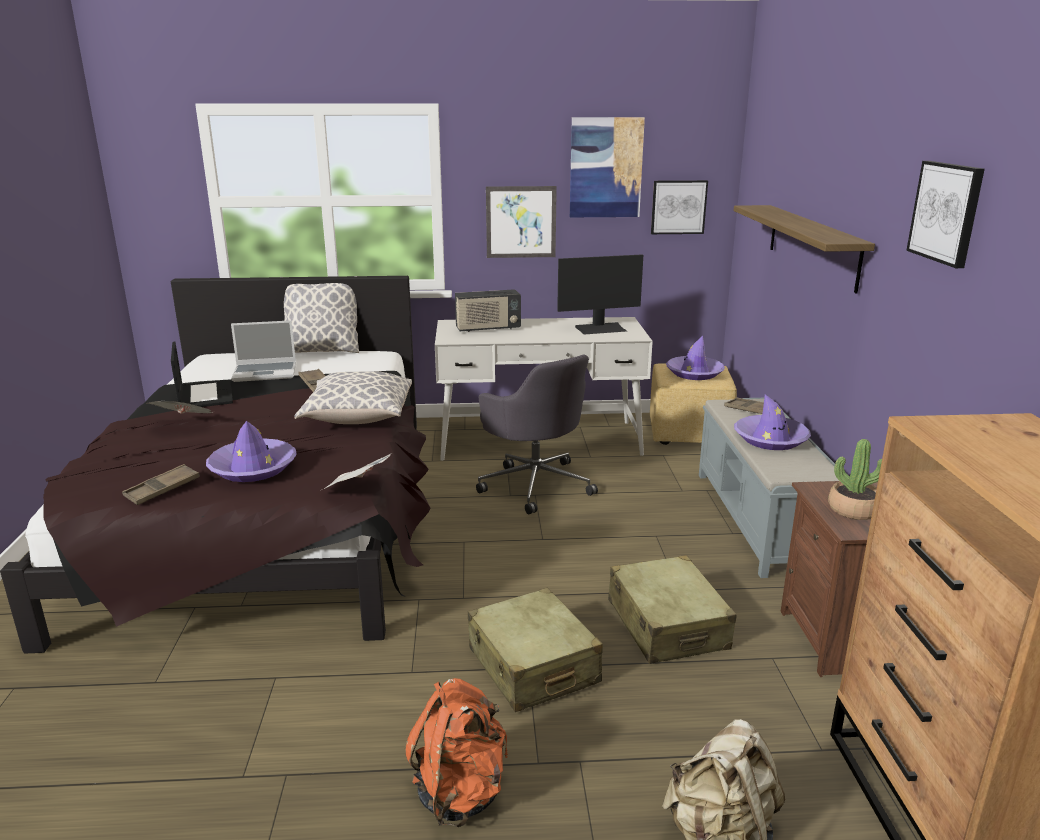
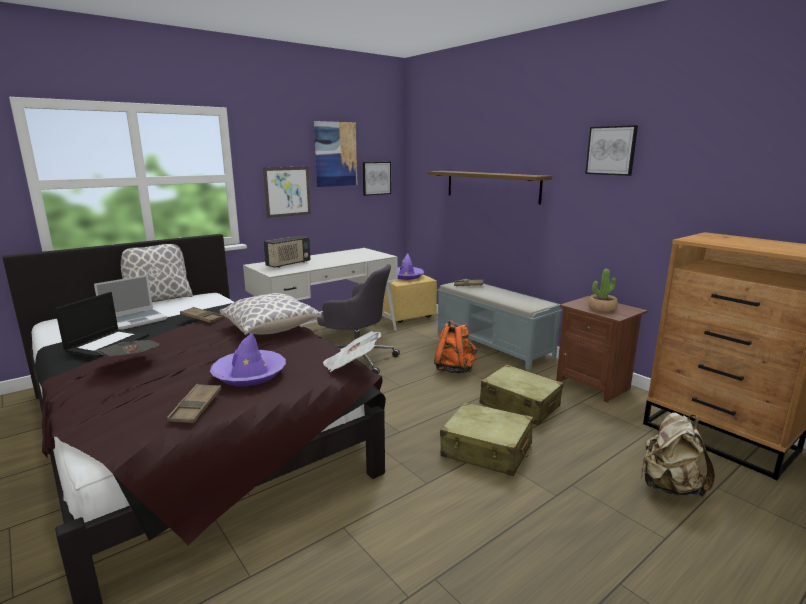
camera: 35 degrees left, 5 degrees down
(204, 395) = (108, 343): laptop -> laptop turned 75 degrees clockwise
(461, 791) = (542, 530): orange backpack -> orange backpack (454, 369)
(601, 328) = (358, 255): monitor -> none
(770, 439) = (499, 295): purple hat -> none

